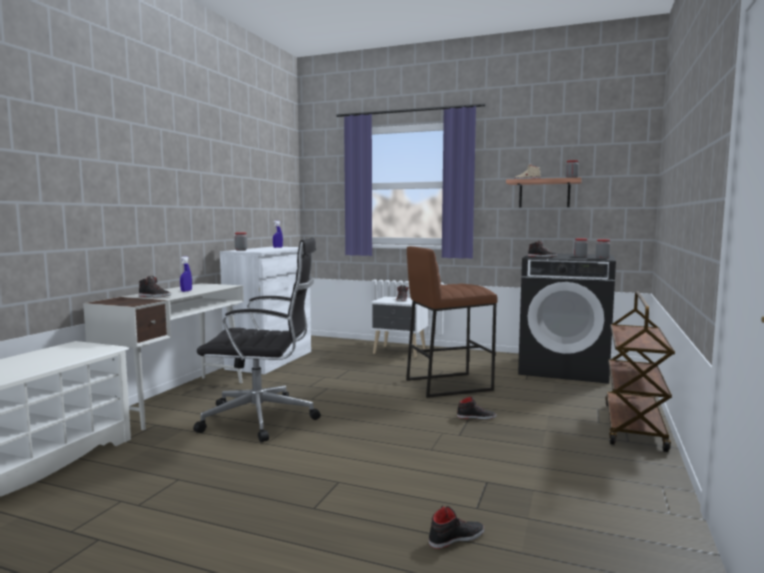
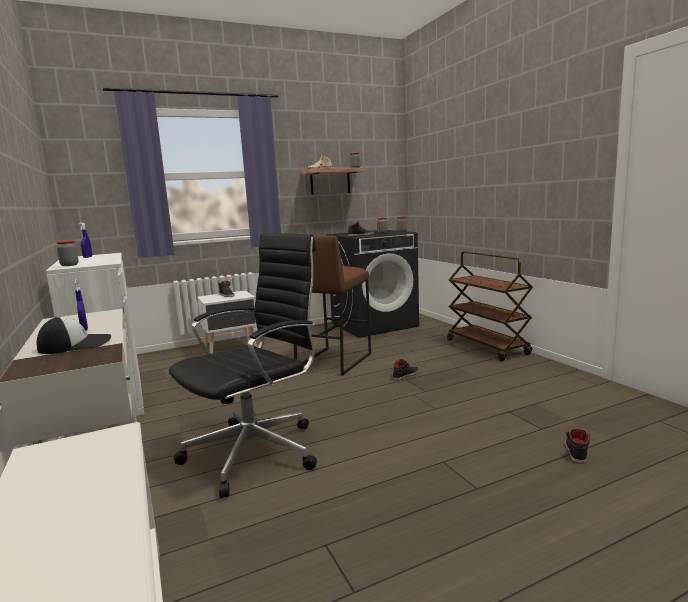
camera: 45 degrees left, 5 degrees up
(155, 296) = (76, 345): black shoe -> cap

